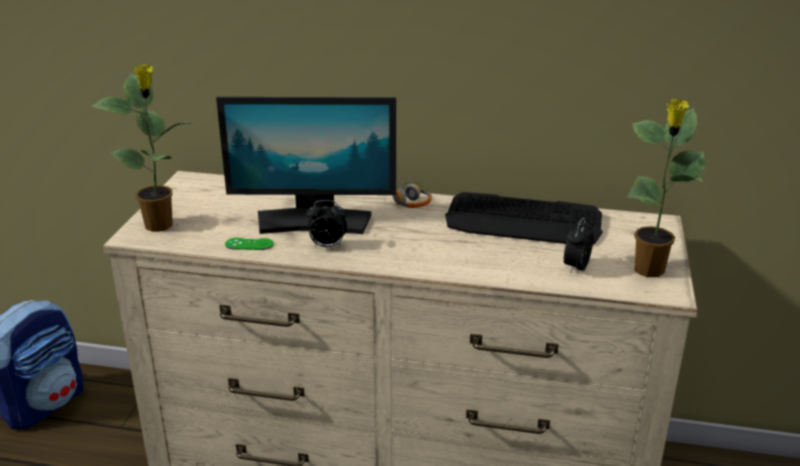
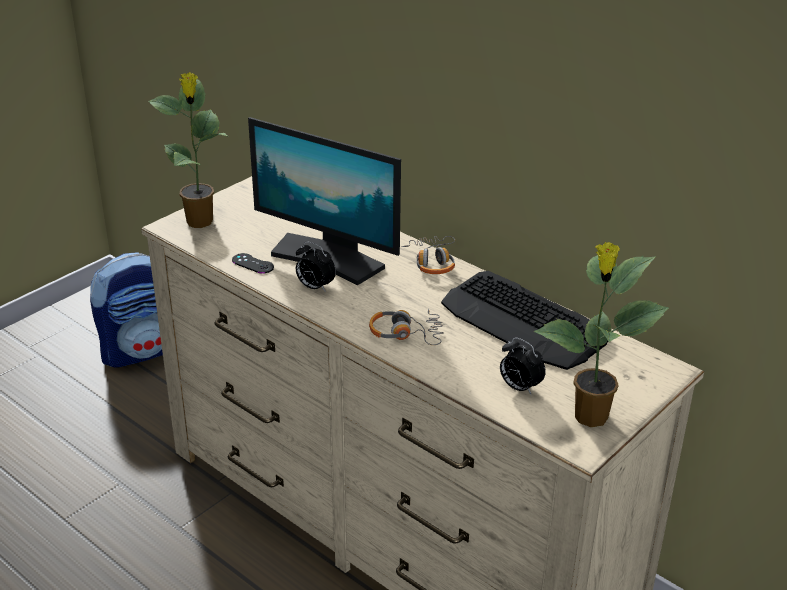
camera: 30 degrees right, 5 degrees up
(249, 244) = (253, 263): green game controller -> black game controller
(445, 257) = (406, 333): none -> headphones
(576, 267) = (519, 387): alarm clock -> alarm clock turned 105 degrees counterclockwise

